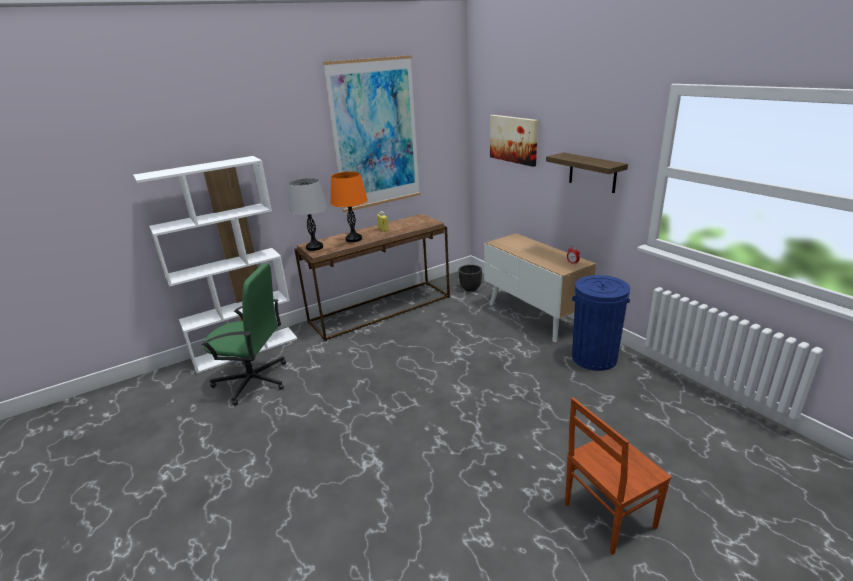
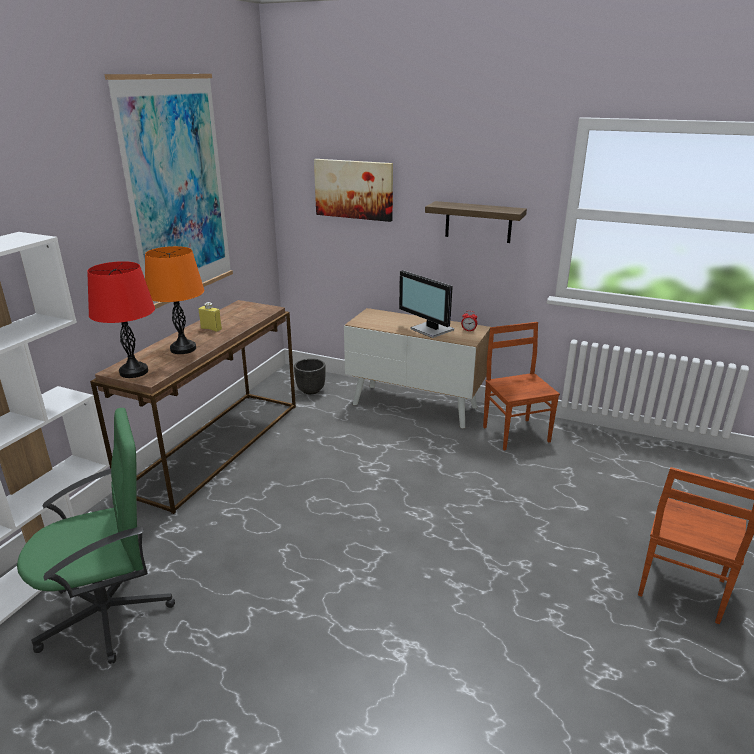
camera: 35 degrees left, 0 degrees up
(314, 247) = (134, 372): grey table lamp -> red table lamp
(542, 257) = (431, 330): none -> monitor
(594, 358) = (516, 433): blue trash can -> brown chair

